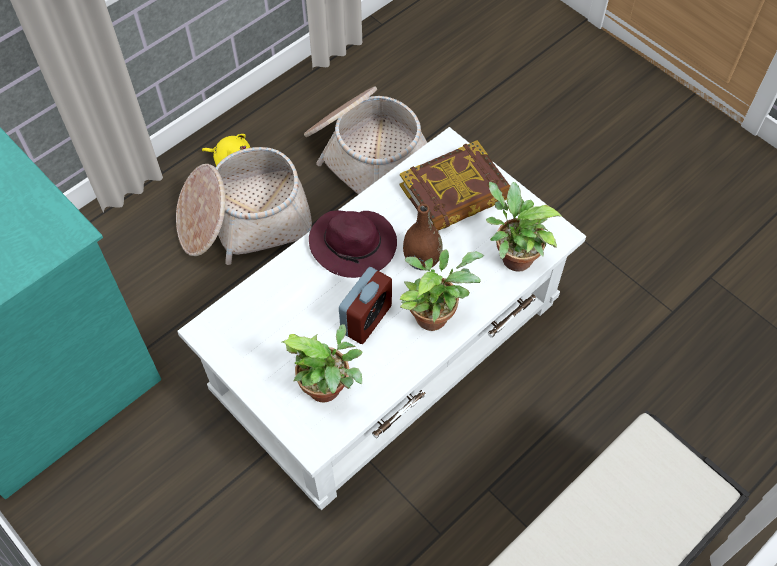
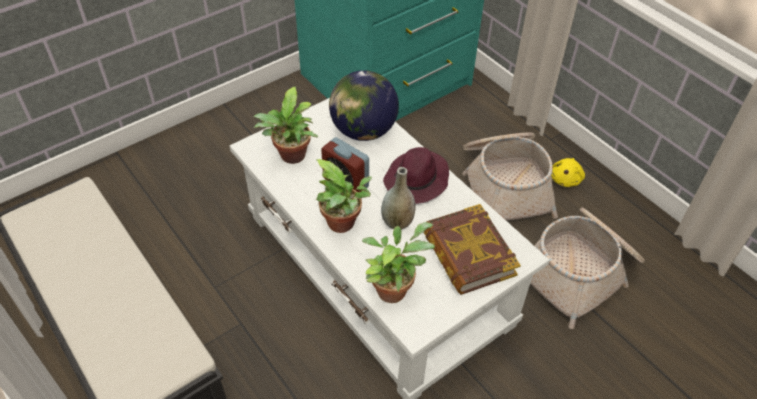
camera: 95 degrees right, 10 degrees down
(272, 309) = (364, 131): none -> globe
(422, 260) = (397, 222): brown vase -> grey vase

